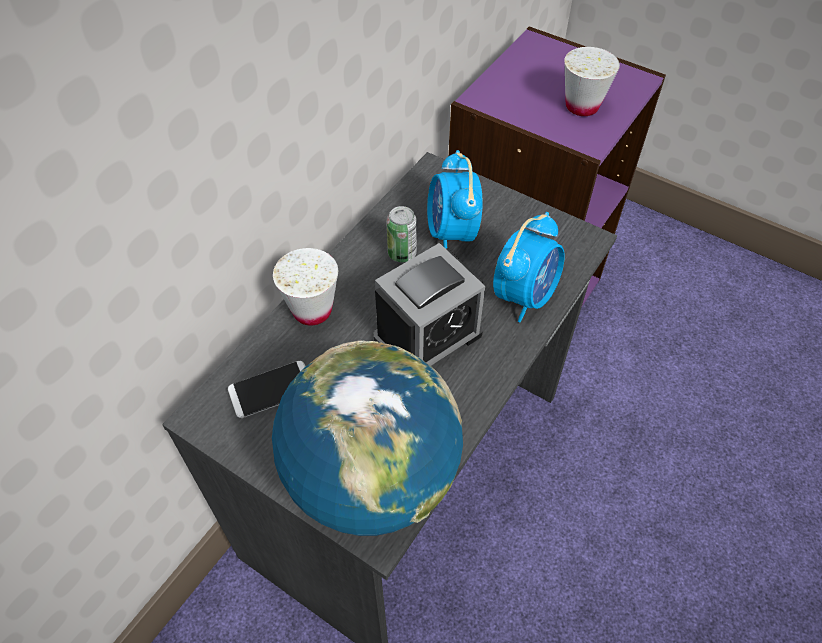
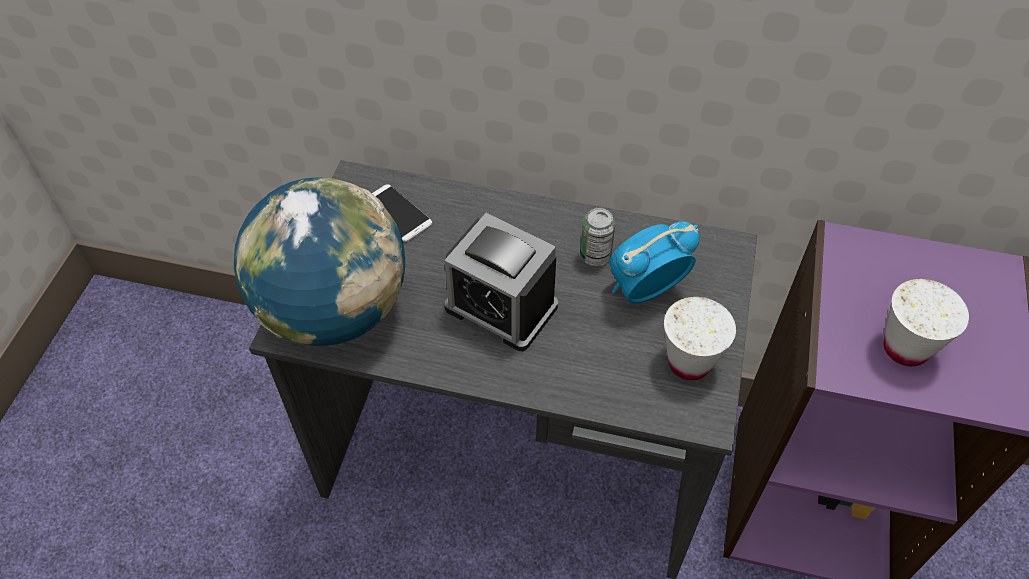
camera: 70 degrees right, 0 degrees up
(312, 310) = (492, 211): white cup -> white cup (689, 362)
(525, 295) = (591, 376): alarm clock -> none

